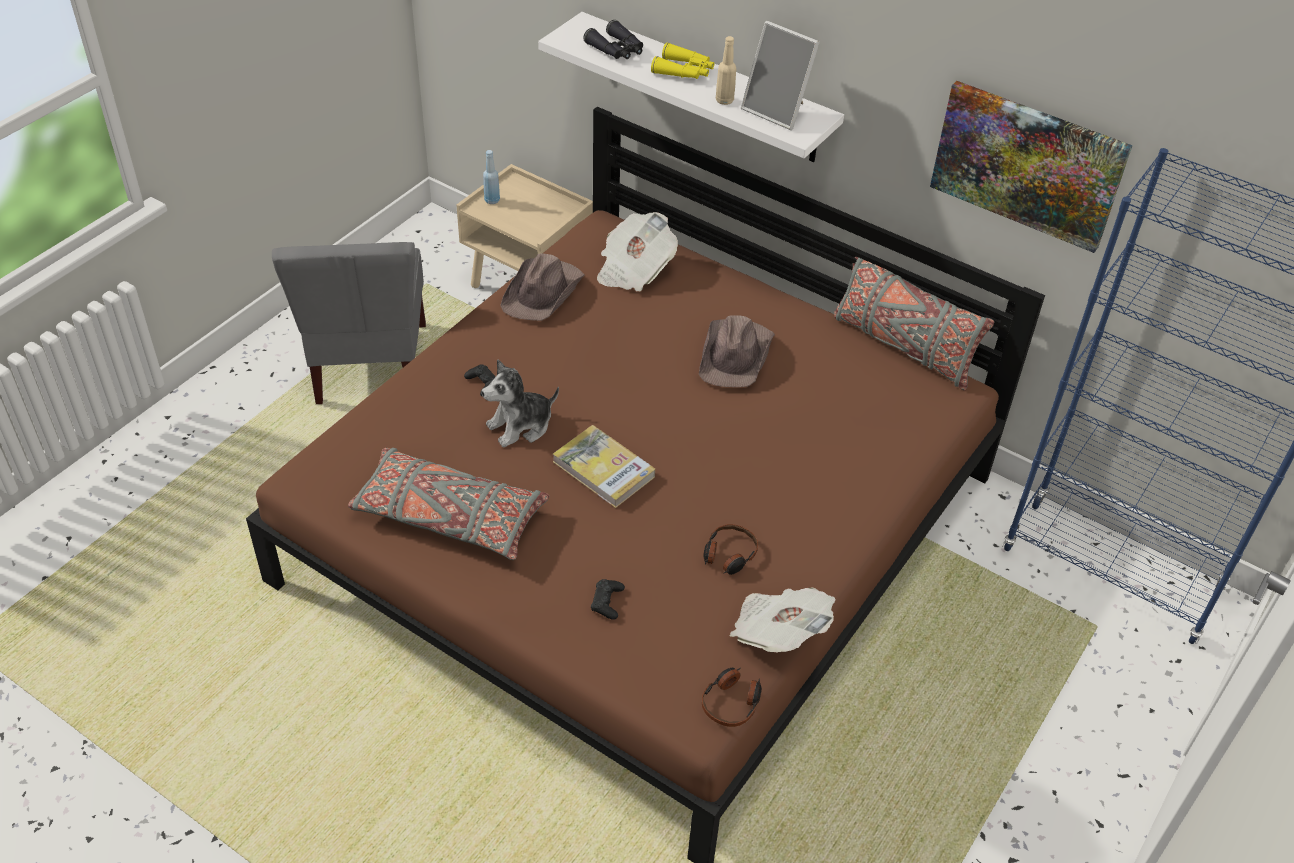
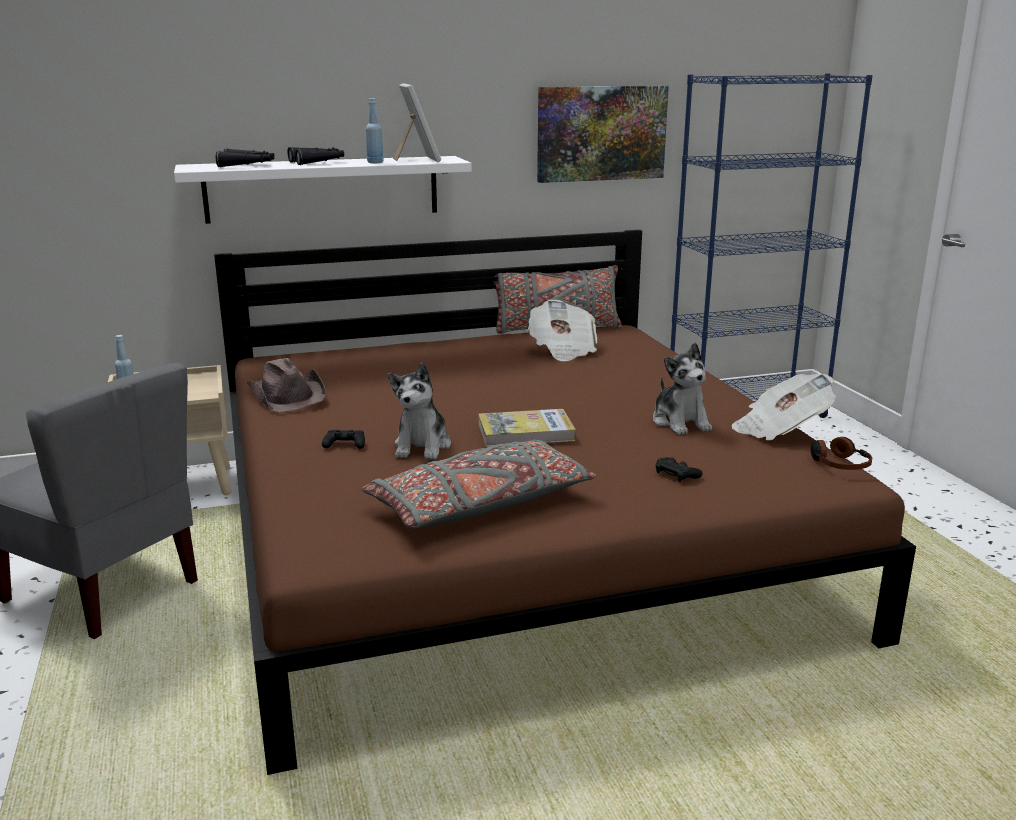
camera: 50 degrees left, 25 degrees down
(634, 269) = (331, 364): newspaper -> newspaper (562, 350)
(684, 71) = (318, 162): yellow binoculars -> black binoculars
(724, 100) = (375, 162): beige bottle -> blue bottle
(728, 555) = (680, 422): headphones -> plush toy
(736, 355) = (482, 363): brown hat -> none
(777, 111) = (417, 159): picture frame -> picture frame turned 90 degrees counterclockwise

